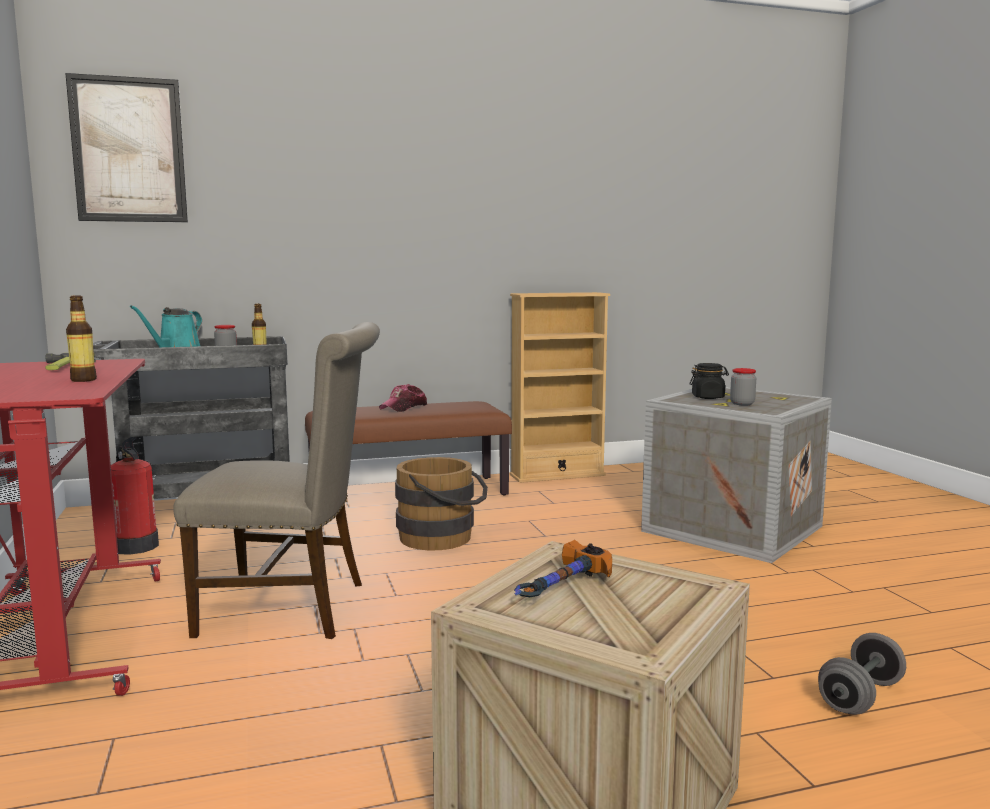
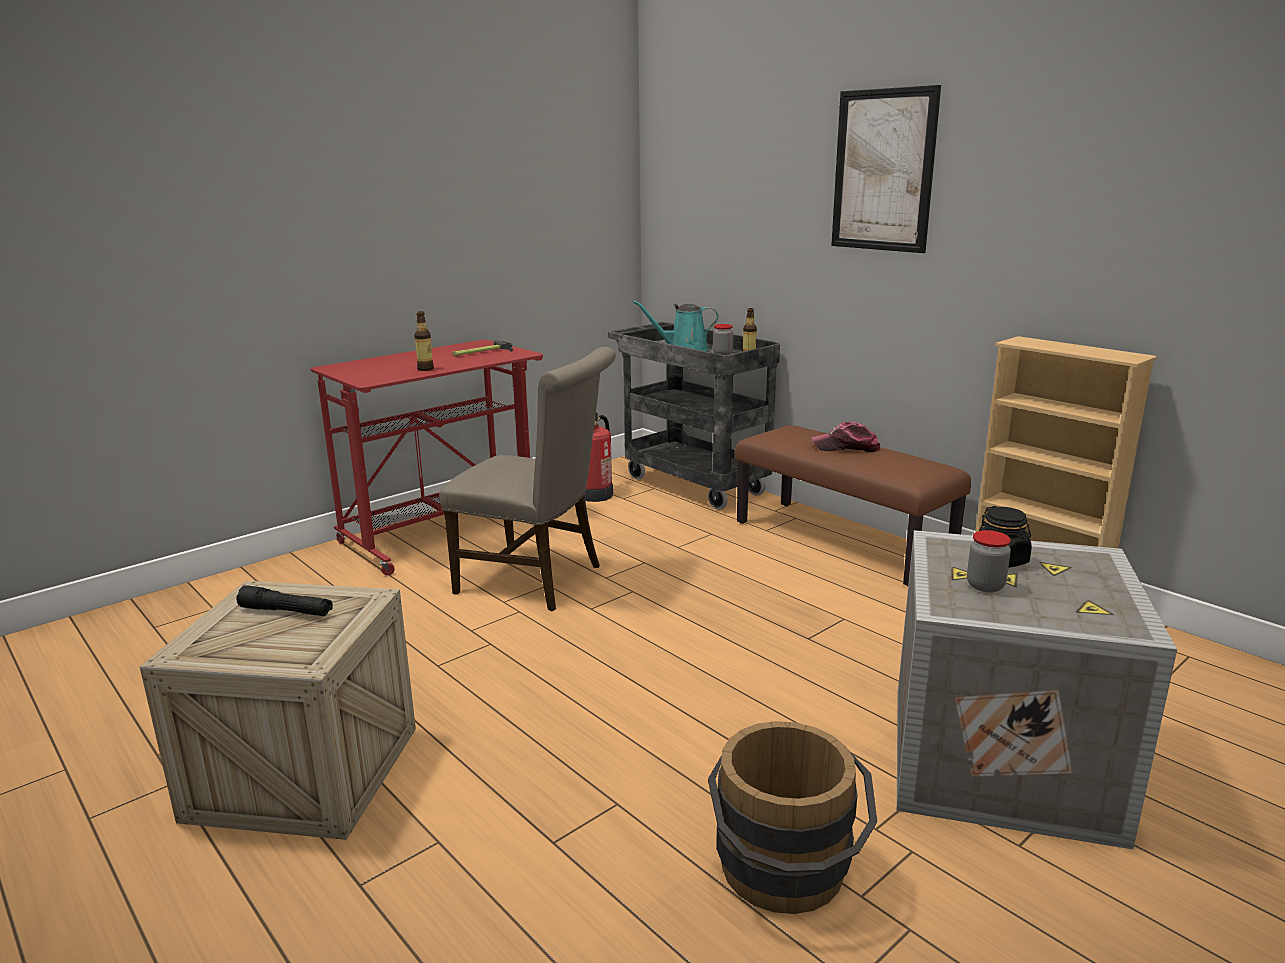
camera: 65 degrees right, 10 degrees up
(128, 150) = (692, 154): picture -> picture (883, 171)
(295, 607) = (538, 580): beige chair -> beige chair turned 45 degrees counterclockwise
(442, 539) = (736, 591): brown bucket -> brown bucket (785, 876)
(563, 591) = (286, 611): hammer -> black flashlight
(860, 696) = (541, 911): grey dumbbell -> none

